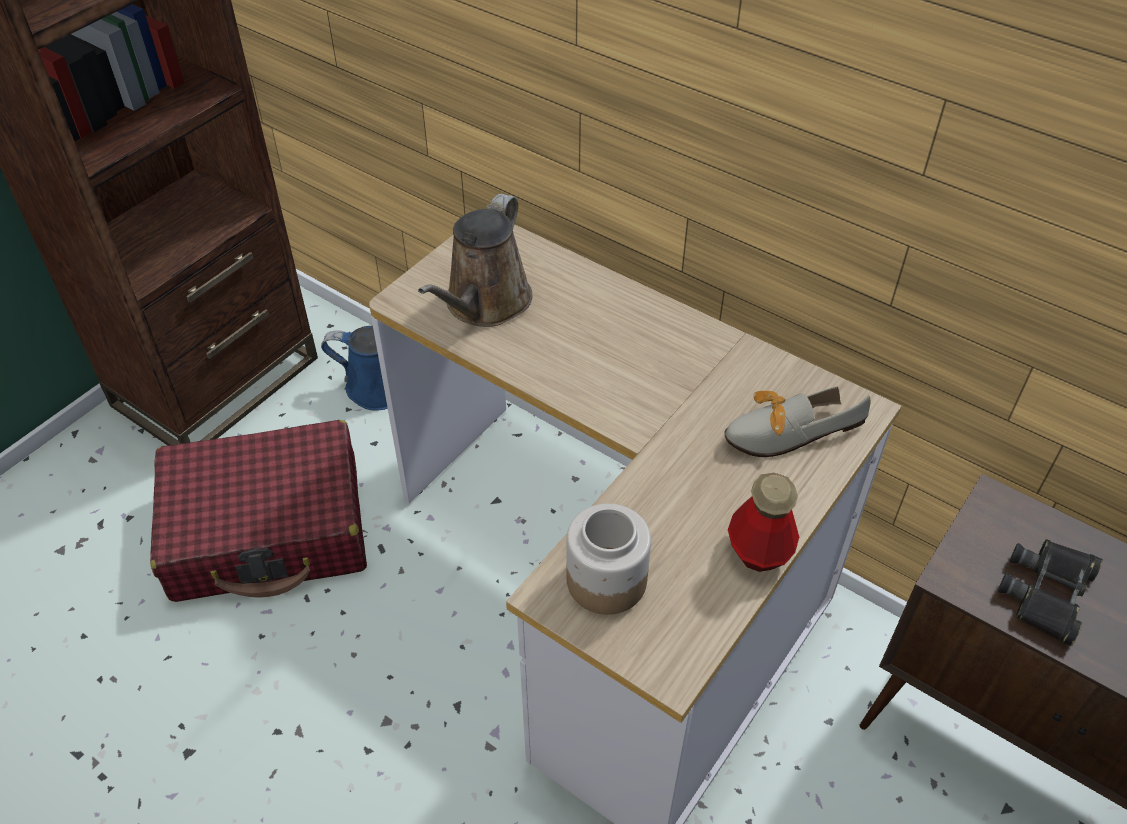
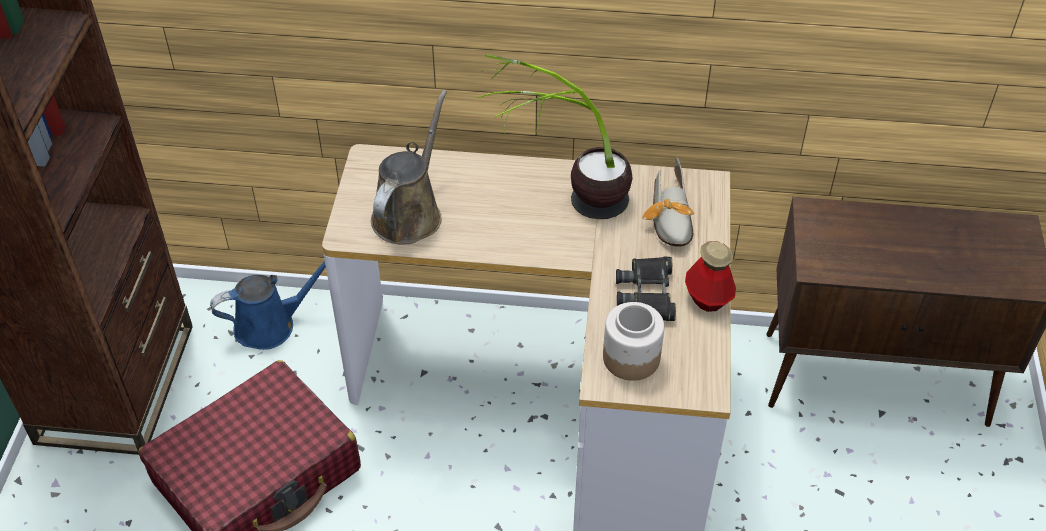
camera: 30 degrees left, 0 degrees up
(484, 304) = (410, 213): brown watering can -> brown watering can turned 150 degrees counterclockwise
(665, 361) = (564, 203): none -> potted plant
(782, 433) = (671, 219): shoe -> shoe turned 45 degrees counterclockwise
(1047, 593) = (870, 253): black binoculars -> black binoculars (647, 294)

